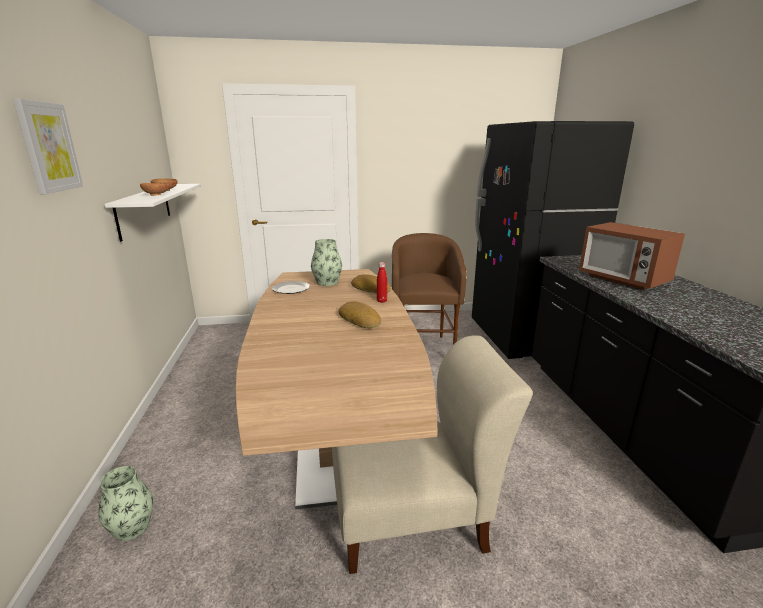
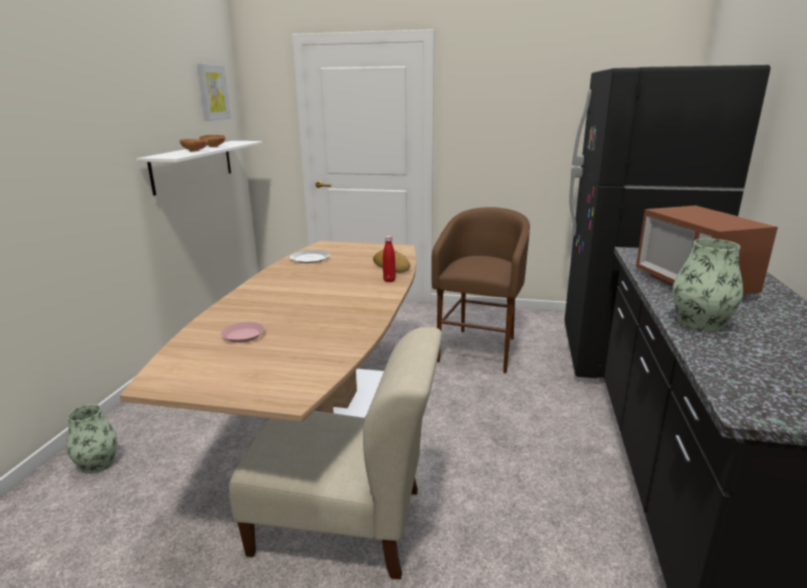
camera: 20 degrees right, 0 degrees up
(48, 147) = (71, 104): picture -> picture (213, 92)
(306, 368) = (243, 335): none -> pink plate
(327, 282) = (353, 255): vase -> vase (700, 323)
(360, 319) = (345, 297): bread -> none

